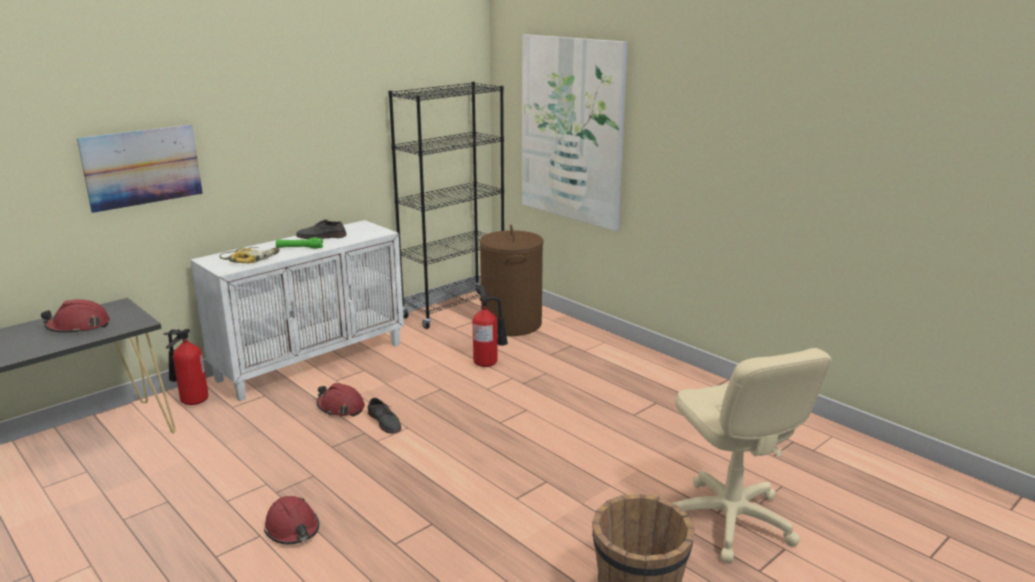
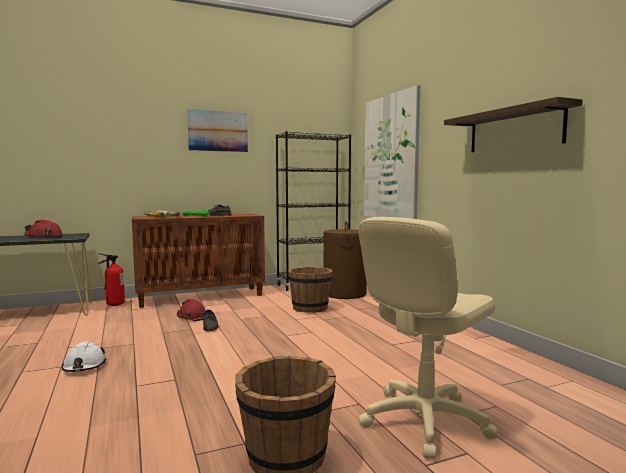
camera: 20 degrees right, 15 degrees down
(142, 167) = (110, 156): picture -> picture (218, 131)
(292, 529) = (84, 366): red hard hat -> white hard hat
(312, 361) = (201, 297): white cabinet -> brown cabinet
(489, 363) = (310, 308): fire extinguisher -> brown bucket
(729, 520) = (424, 421): beige office chair -> beige office chair turned 45 degrees clockwise
(772, 149) = (514, 130): none -> shelf

